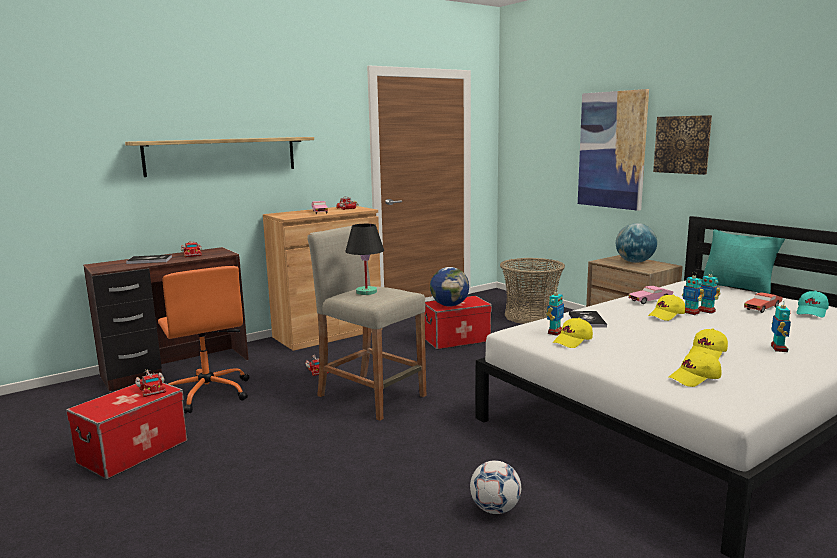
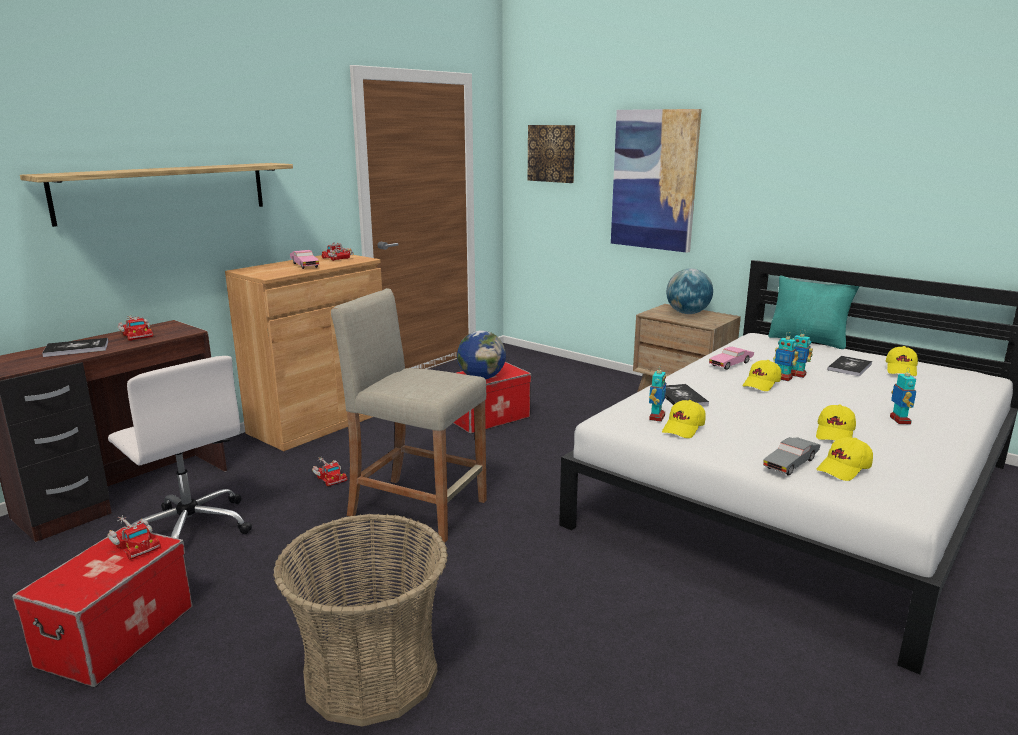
camera: 15 degrees left, 5 degrees up
(207, 393) = (190, 528): orange office chair -> white office chair
(366, 292) = (412, 379): black table lamp -> none
(495, 509) = (639, 649): football -> none
(530, 316) = (560, 379): basket -> basket (370, 674)
(647, 371) = (790, 463): none -> grey toy car
(682, 144) = (741, 176): picture -> picture (552, 153)
(762, 308) = (849, 367): red toy car -> book
(812, 312) = (901, 370): turquoise cap -> yellow cap

